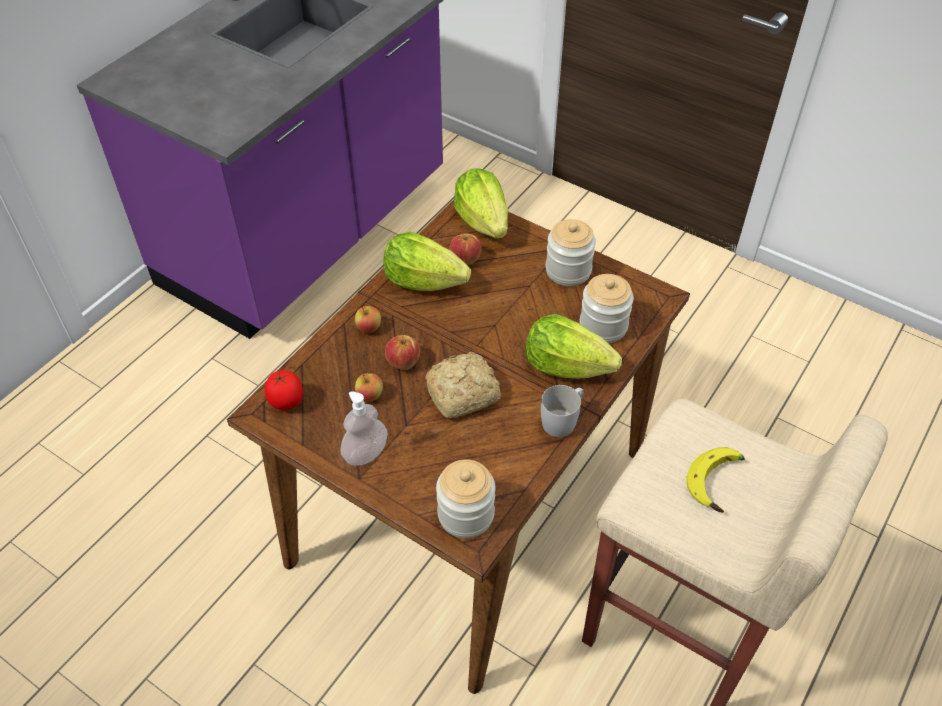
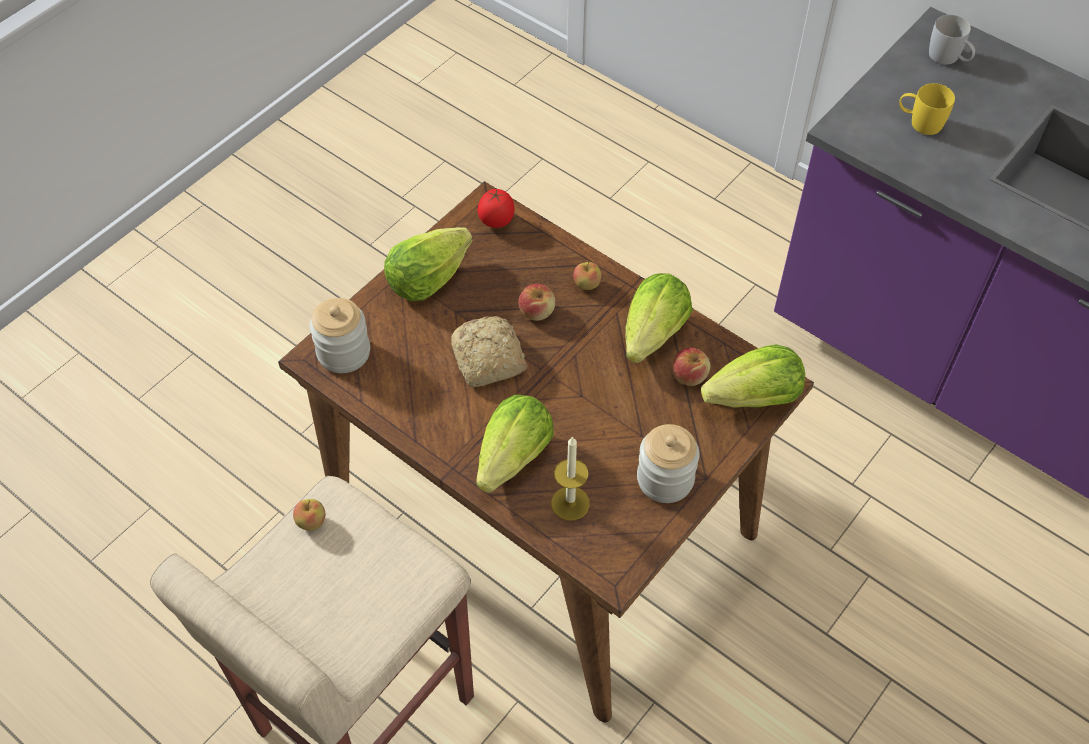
camera: 95 degrees right, 5 degrees up
(221, 97) = (919, 122): none -> yellow mug
(365, 453) = (427, 279): soap dispenser -> lettuce
(369, 395) = (495, 284): apple -> apple (311, 522)
(563, 420) = (440, 445): white mug -> white mug (948, 58)
(603, 326) = (570, 503): jar -> candle
(718, 483) = (341, 587): banana -> none

